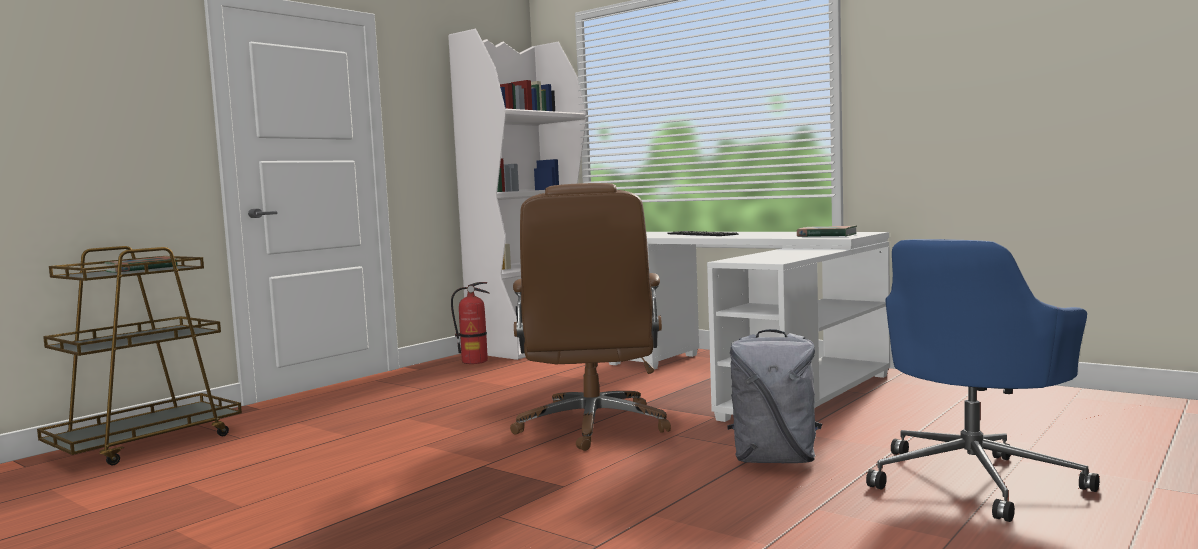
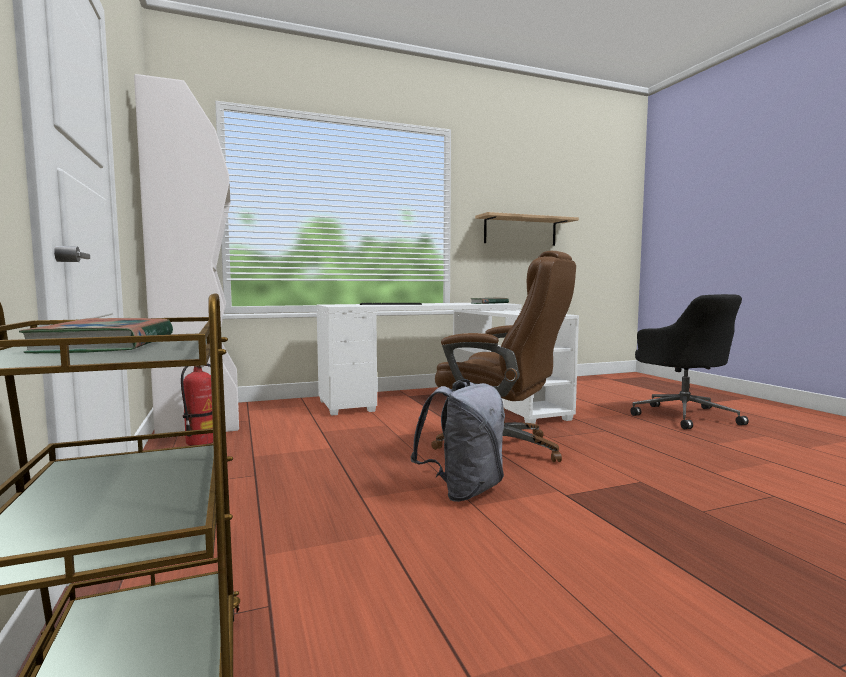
camera: 60 degrees left, 0 degrees up
(775, 459) = (624, 432): grey backpack -> grey backpack (463, 491)
(974, 479) = (683, 415): blue office chair -> black office chair
(977, 99) = (520, 231): none -> shelf

